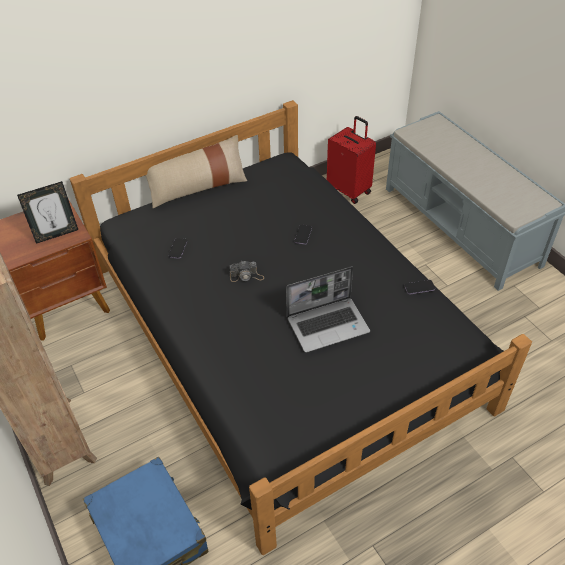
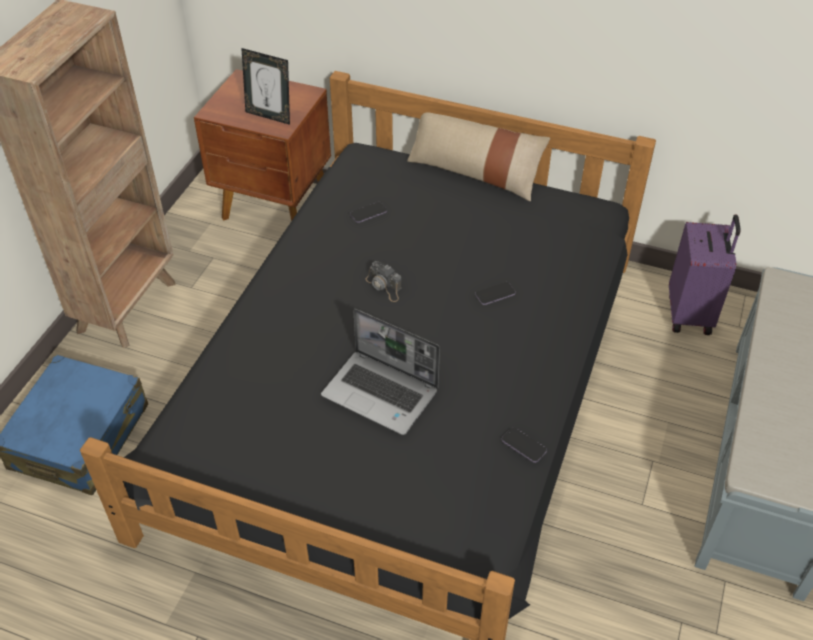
camera: 50 degrees right, 0 degrees up
(350, 190) = (691, 314): red suitcase -> purple suitcase

